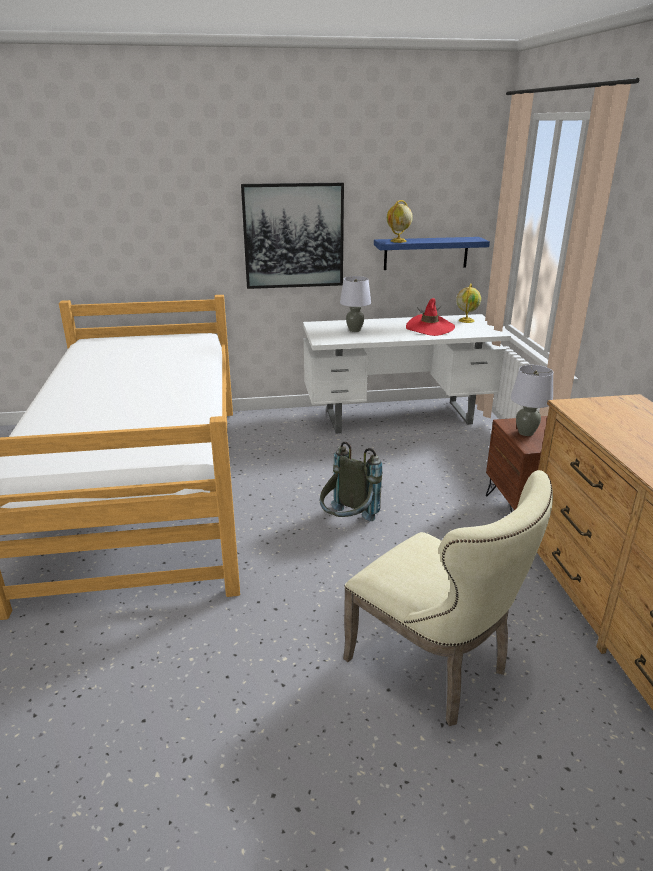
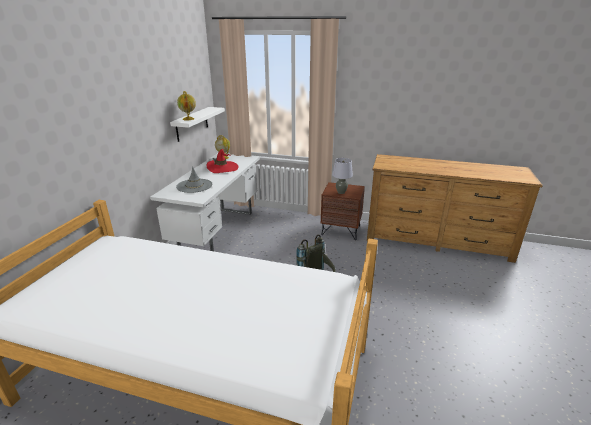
camera: 65 degrees left, 0 degrees up
(293, 236) = (130, 133): picture -> none
(355, 330) = (194, 186): grey table lamp -> grey hat
(426, 253) = (192, 123): blue shelf -> white shelf
(436, 667) = (439, 293): beige chair -> none

